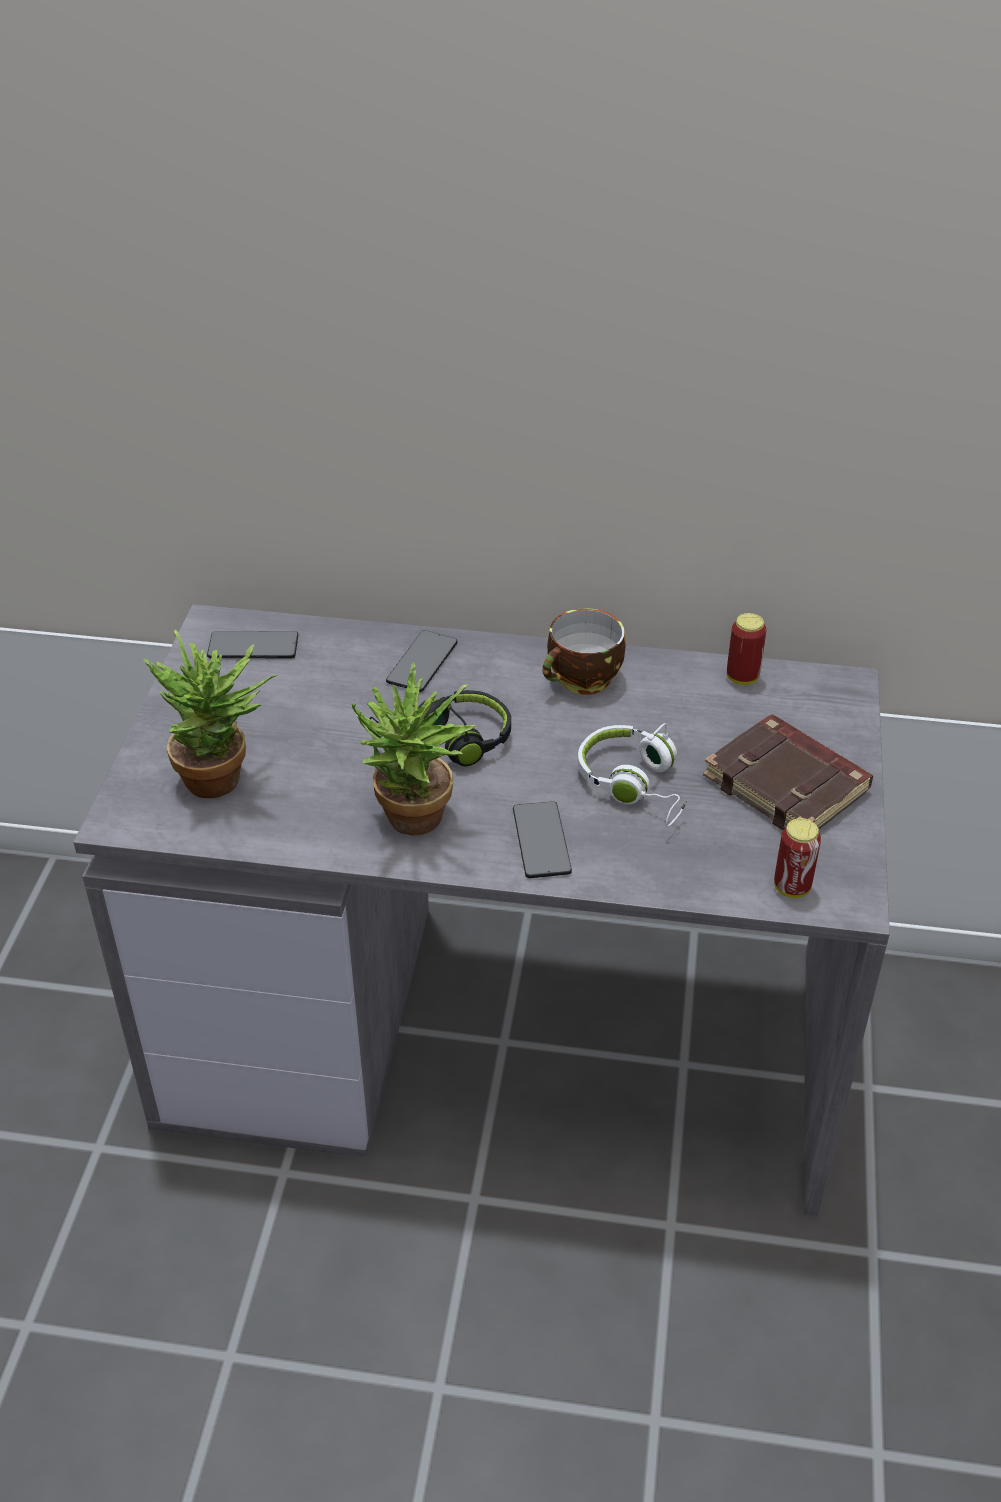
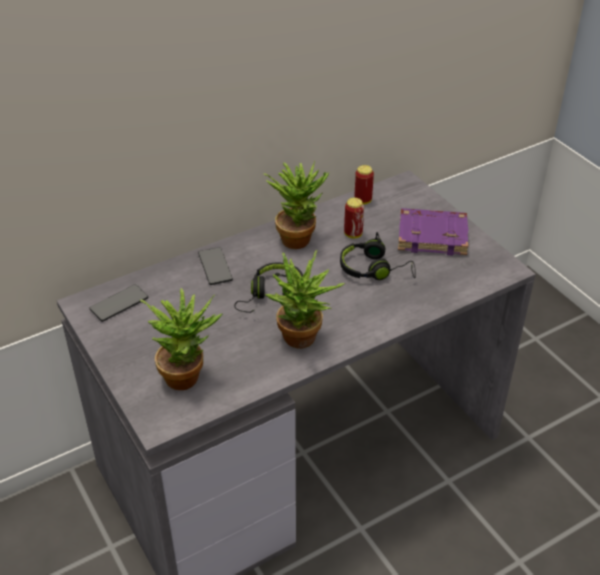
camera: 40 degrees left, 0 degrees up
(541, 841) = (366, 315): phone -> none
(583, 681) = (298, 237): cup -> potted plant
(636, 784) = (375, 269): white headphones -> black headphones
(788, 785) = (433, 236): brown book -> purple book
(792, 887) = (482, 276): can -> can (353, 234)

